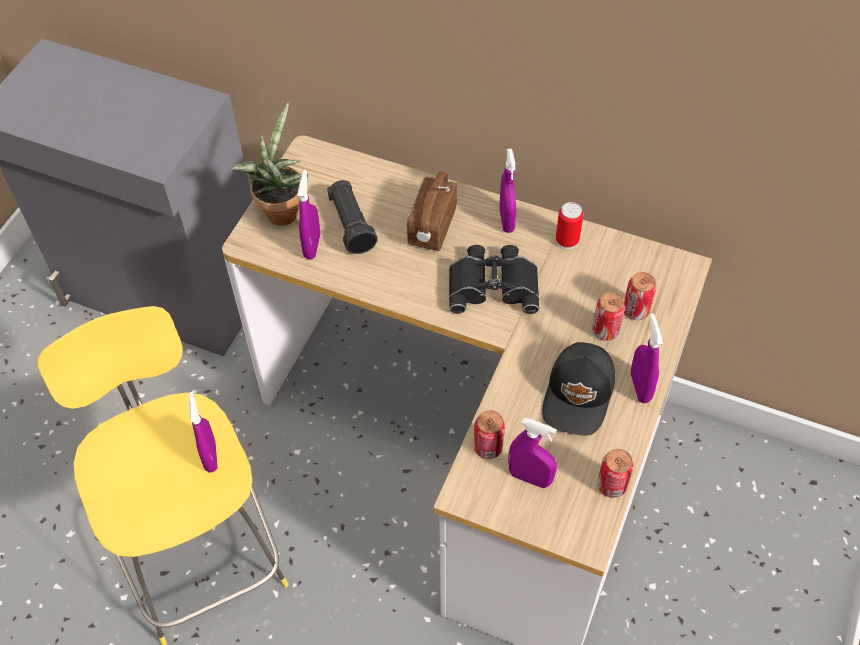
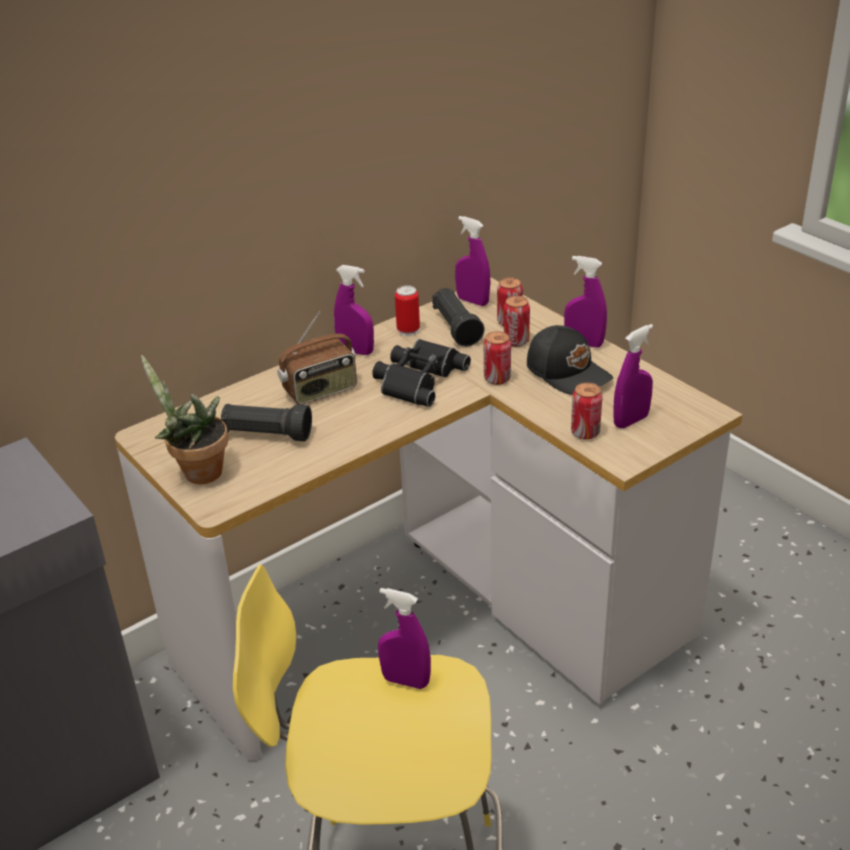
camera: 60 degrees left, 20 degrees down
(312, 246) = (266, 465): purple spray bottle -> purple spray bottle (472, 301)
(431, 227) = (320, 391): radio -> radio turned 75 degrees counterclockwise
(595, 274) = (456, 328): none -> black flashlight
(611, 486) = (666, 385): can -> can (497, 379)

